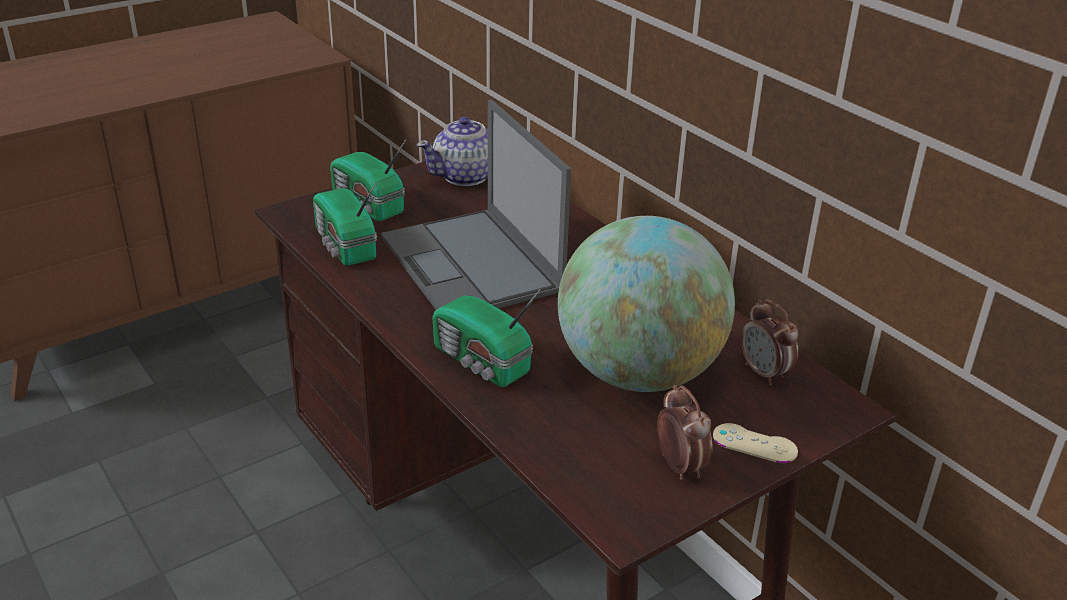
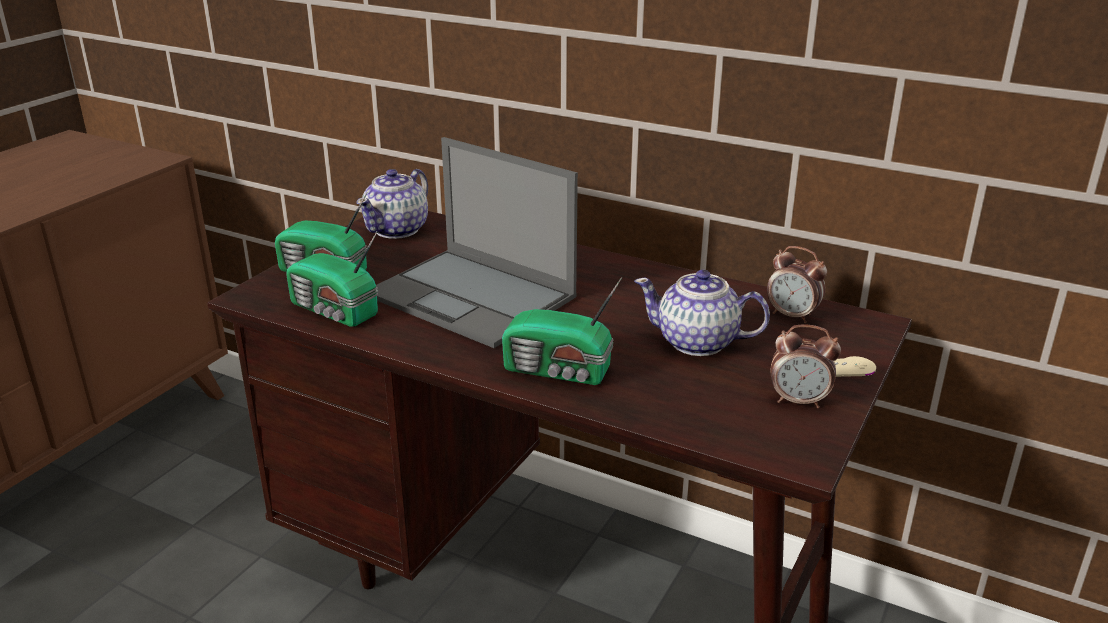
camera: 25 degrees left, 5 degrees down
(638, 373) = (698, 343): globe -> teapot
(680, 466) = (799, 401): alarm clock -> alarm clock turned 150 degrees clockwise

